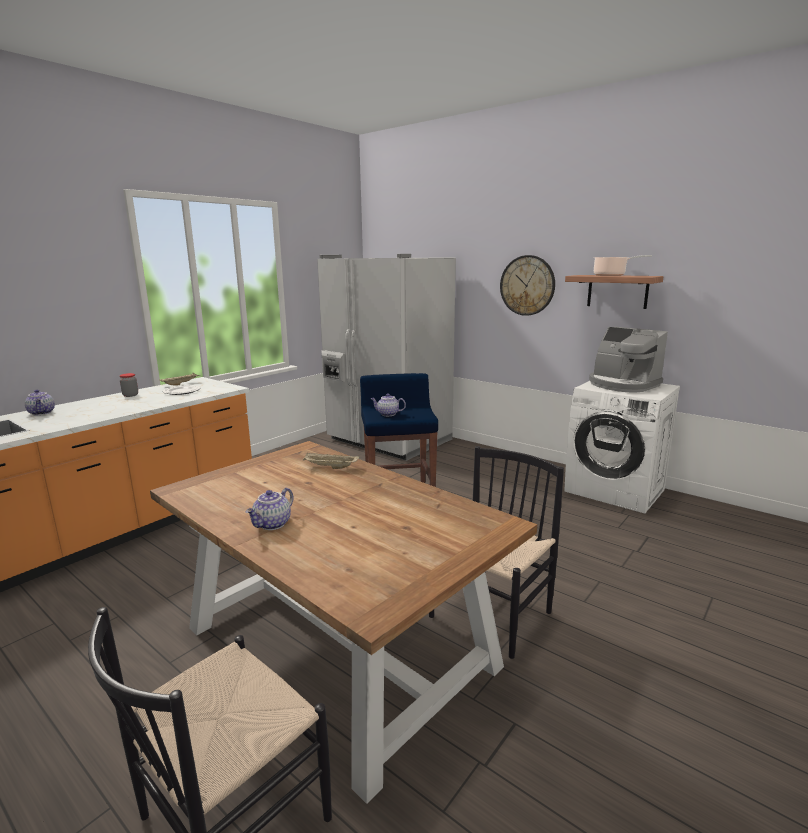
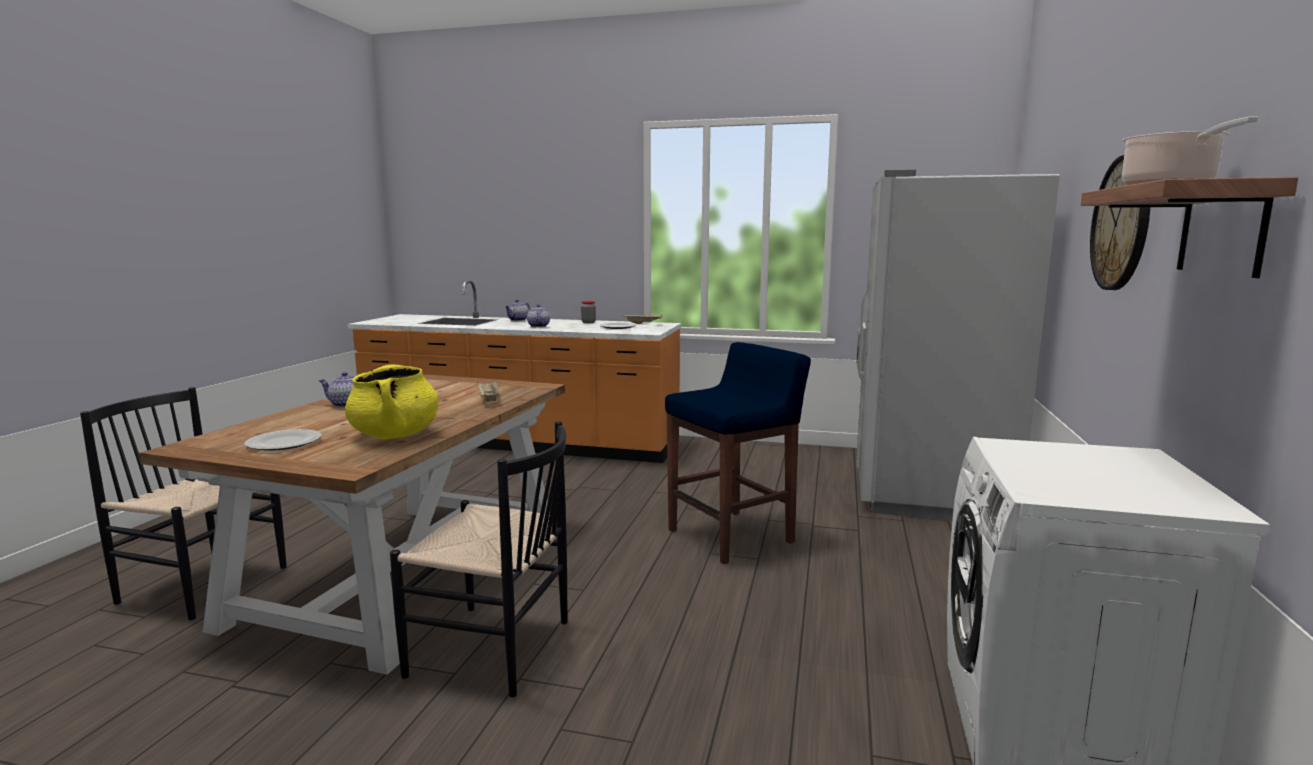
camera: 65 degrees right, 5 degrees down
(387, 414) = (709, 395): teapot -> teapot (538, 326)
(404, 554) = (283, 443): none -> plate
(418, 506) = (395, 435): none -> yellow cooking pot
(622, 385) = (1102, 468): coffee machine -> none

